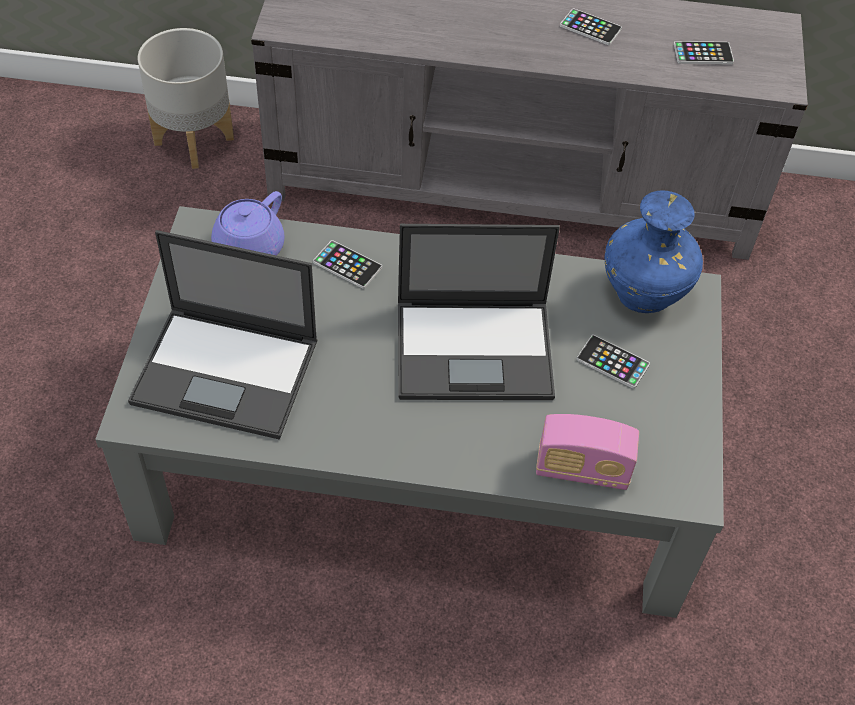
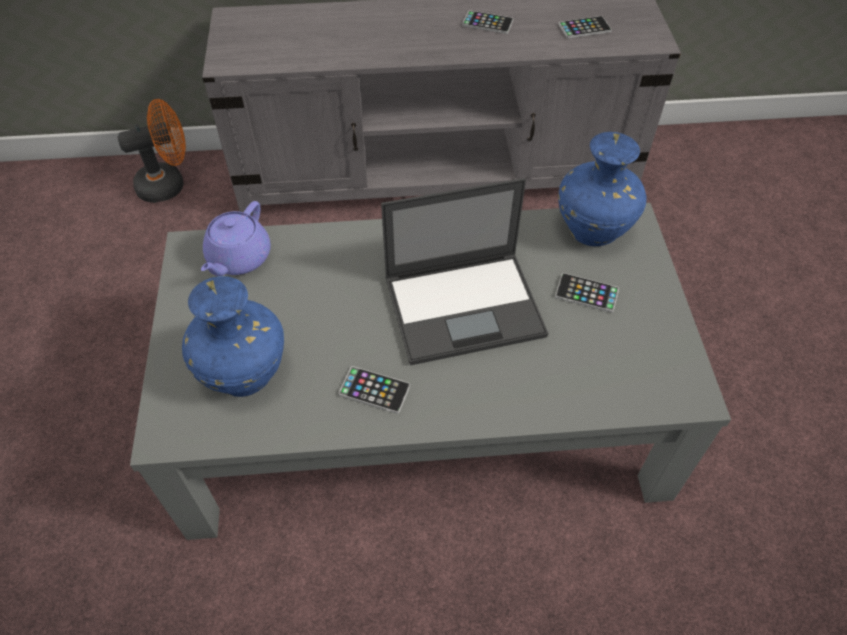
camera: 10 degrees left, 0 degrees up
(193, 140) = (168, 184): grey planter -> orange fan
(228, 372) = (245, 373): laptop -> blue vase
(347, 265) = (332, 254): phone -> phone (374, 390)
(582, 470) = (592, 395): radio -> none

